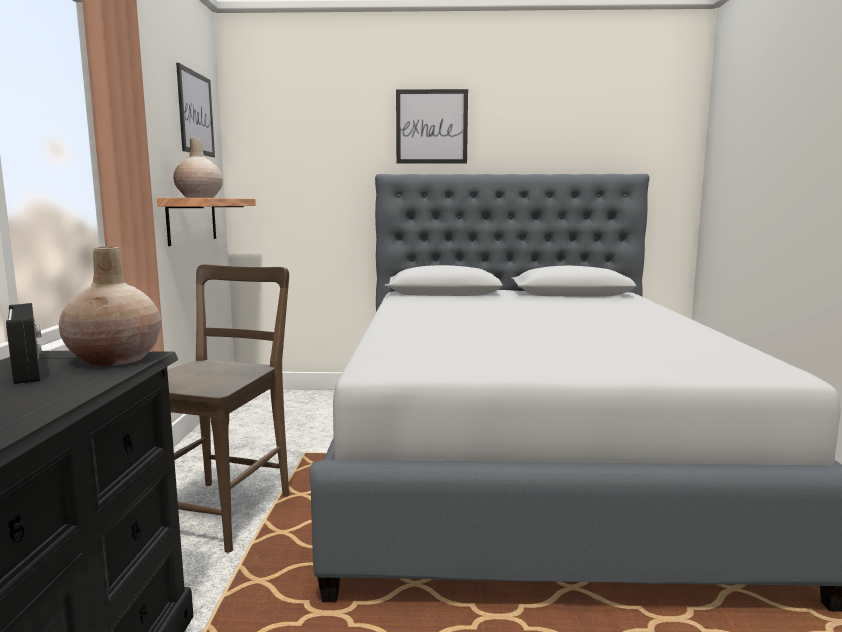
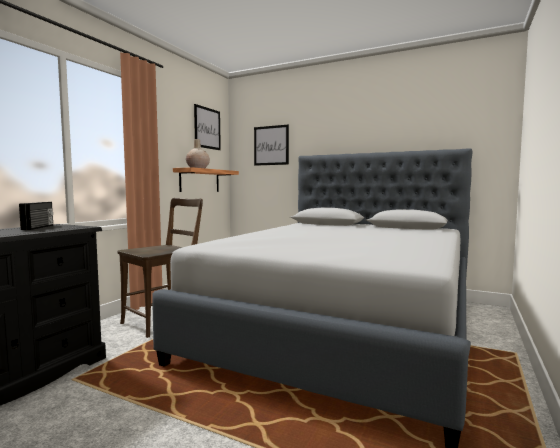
camera: 25 degrees right, 5 degrees down
(116, 359) = (73, 227): beige vase -> none
(431, 127) = (332, 127): picture -> picture (271, 145)

